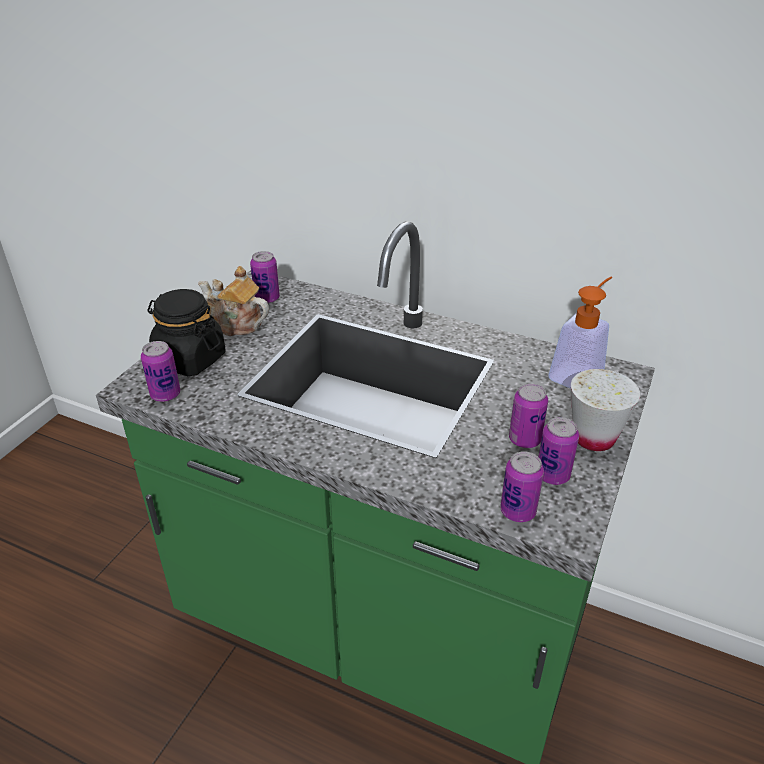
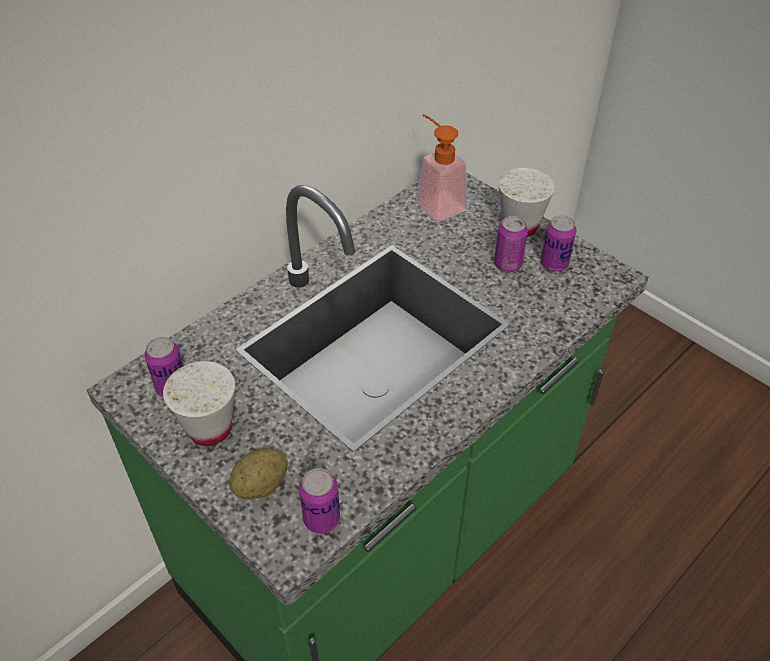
camera: 70 degrees left, 10 degrees up
(189, 359) = (261, 485): black jar -> potato
(234, 324) = (210, 429): teapot -> white cup
(518, 511) = (587, 296): can -> none

